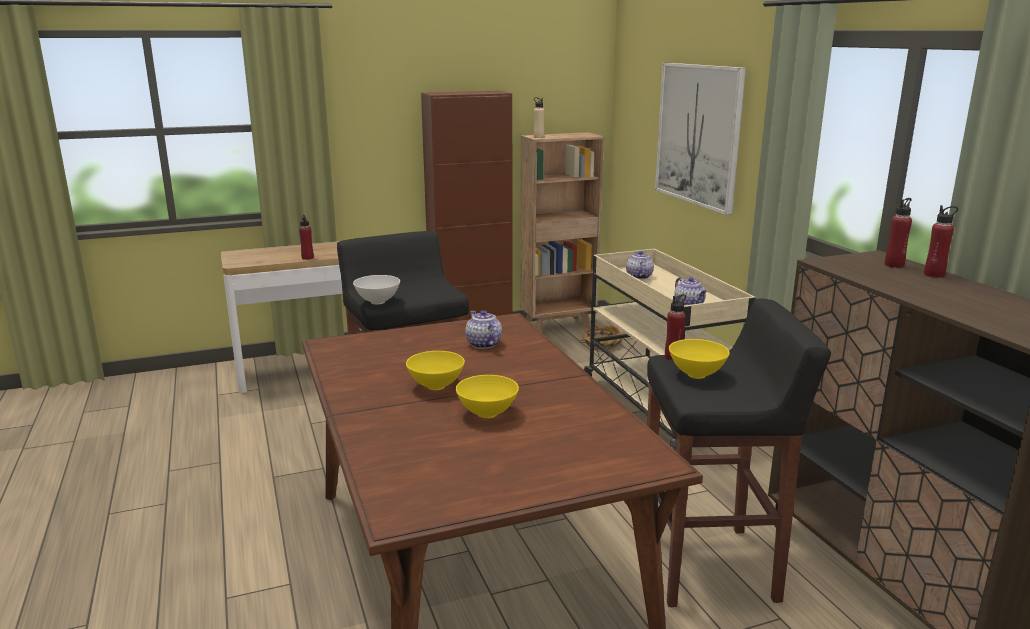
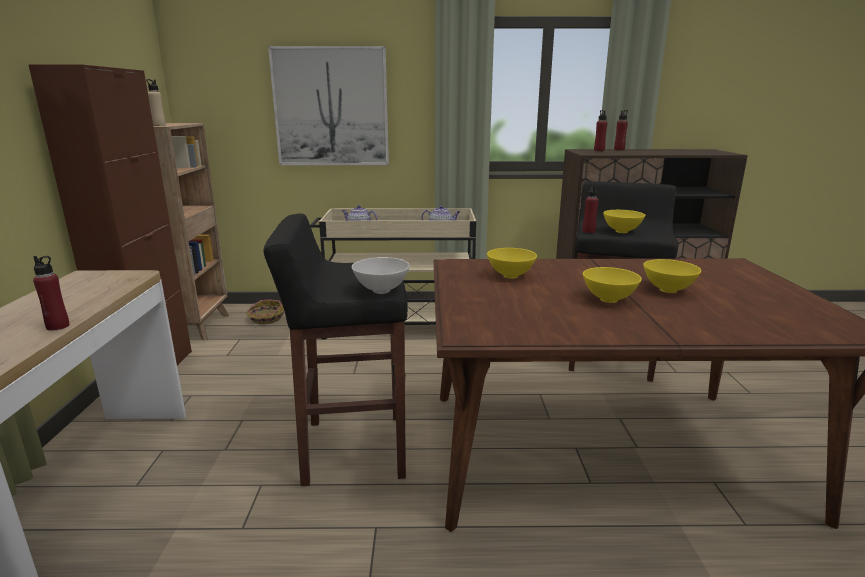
camera: 70 degrees left, 0 degrees up
(483, 344) = (510, 276): teapot -> yellow bowl

